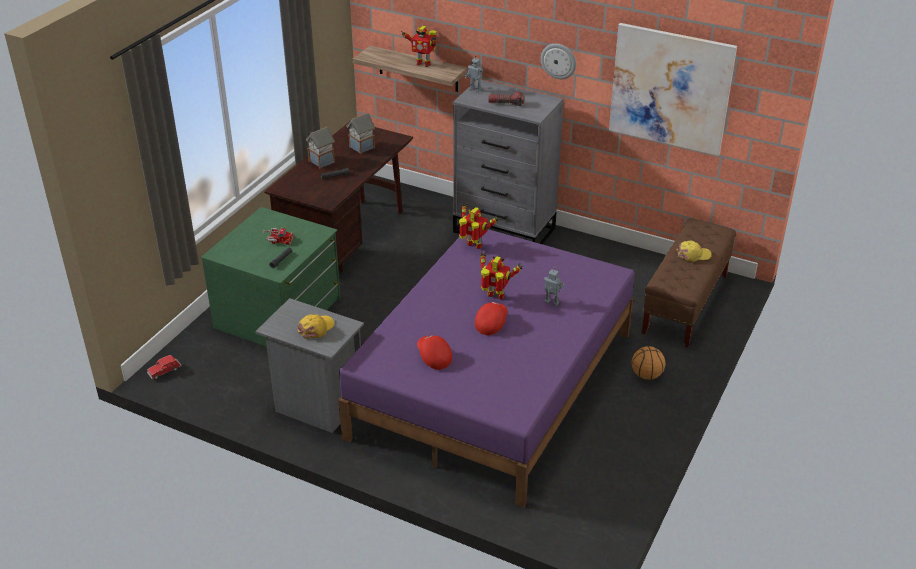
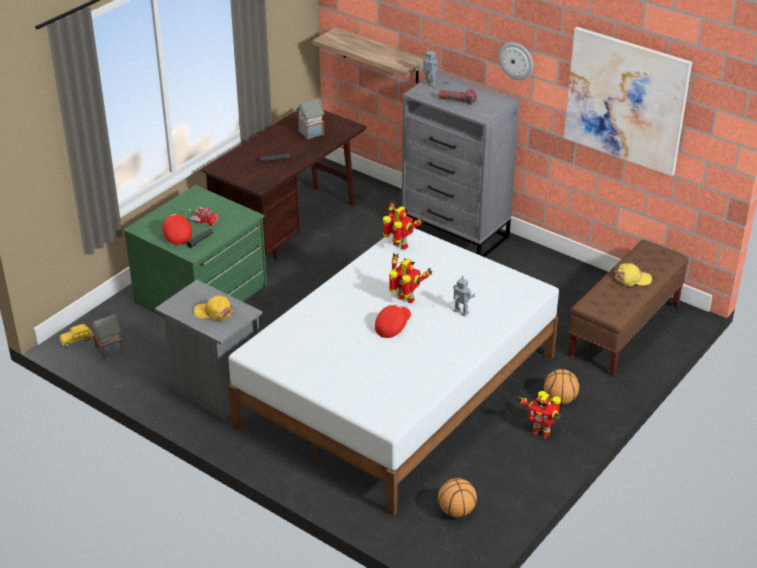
camera: 10 degrees right, 0 degrees up
(165, 371) = (77, 340): red toy car -> yellow toy car
(316, 328) = (214, 312): yellow cap -> yellow cap turned 120 degrees counterclockwise
(322, 161) = (266, 144): toy house -> toy house (109, 350)
(423, 63) = (383, 51): toy robot -> toy robot (540, 432)
(433, 357) = (324, 354): red cap -> red cap (176, 235)
(492, 383) = (397, 389): purple bed -> white bed
(582, 495) = (456, 511): none -> basketball

